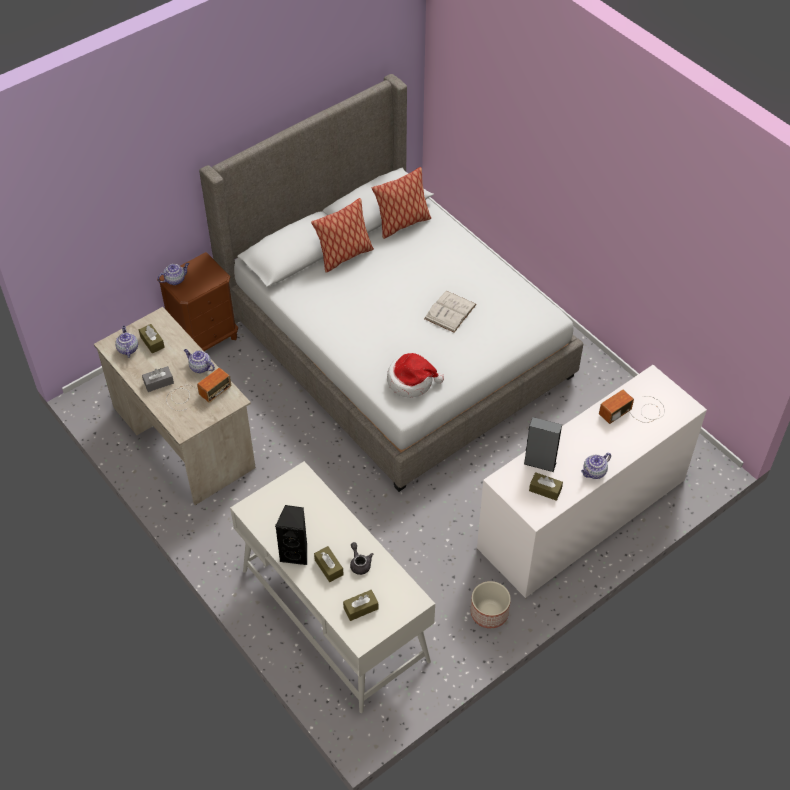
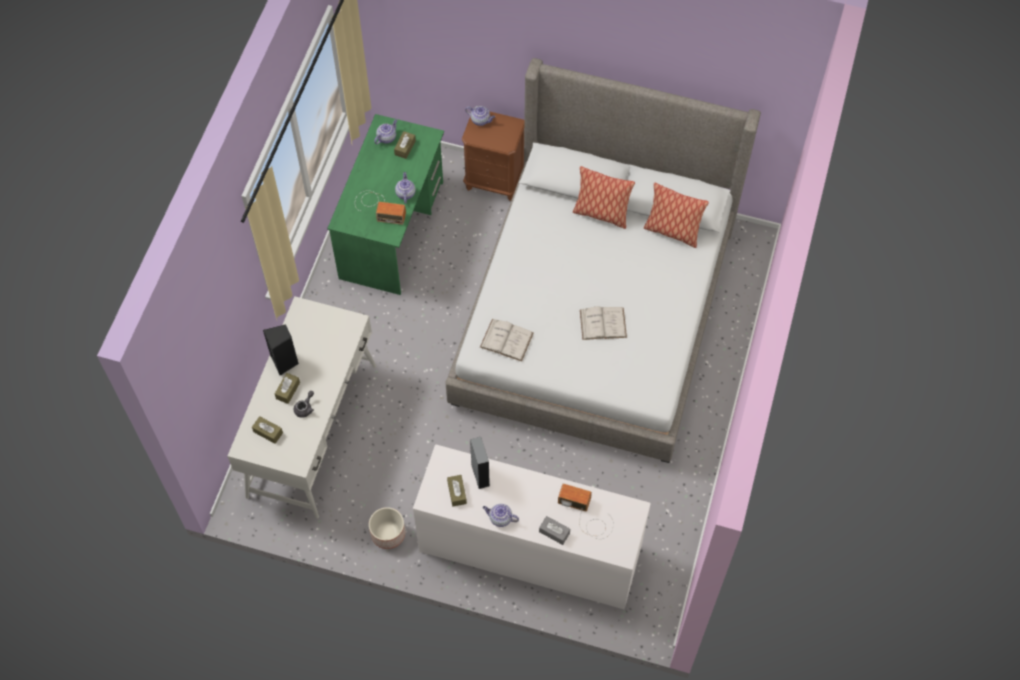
camera: 55 degrees right, 10 degrees up
(158, 382) = (371, 178): grey tissue box -> grey tissue box (554, 532)
(183, 437) = (392, 230): beige desk -> green desk
(411, 381) = (506, 340): hat -> white book

